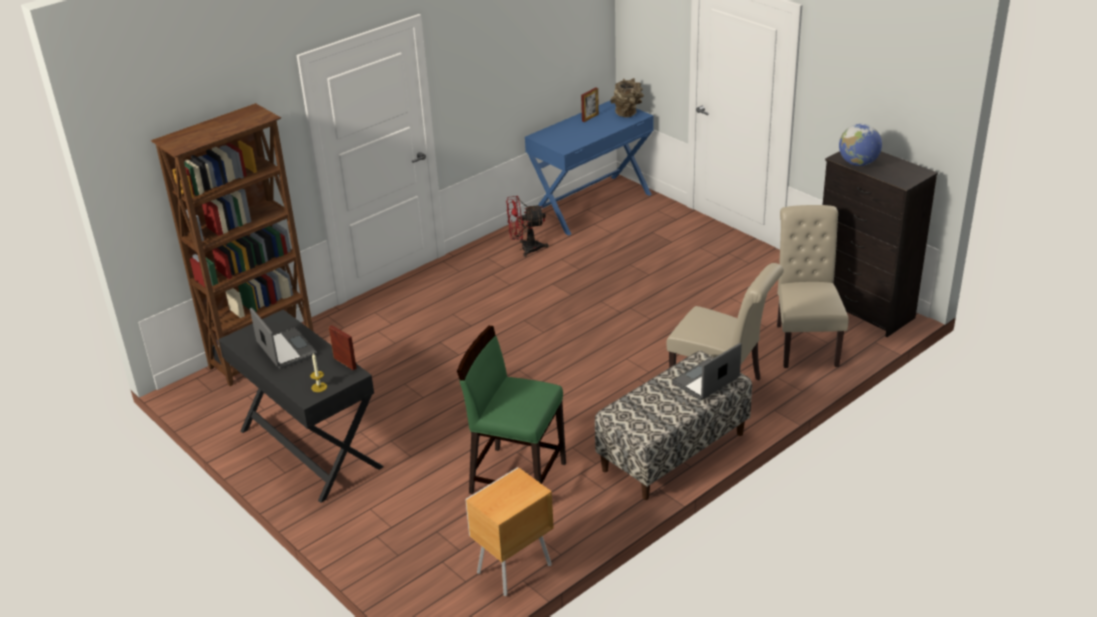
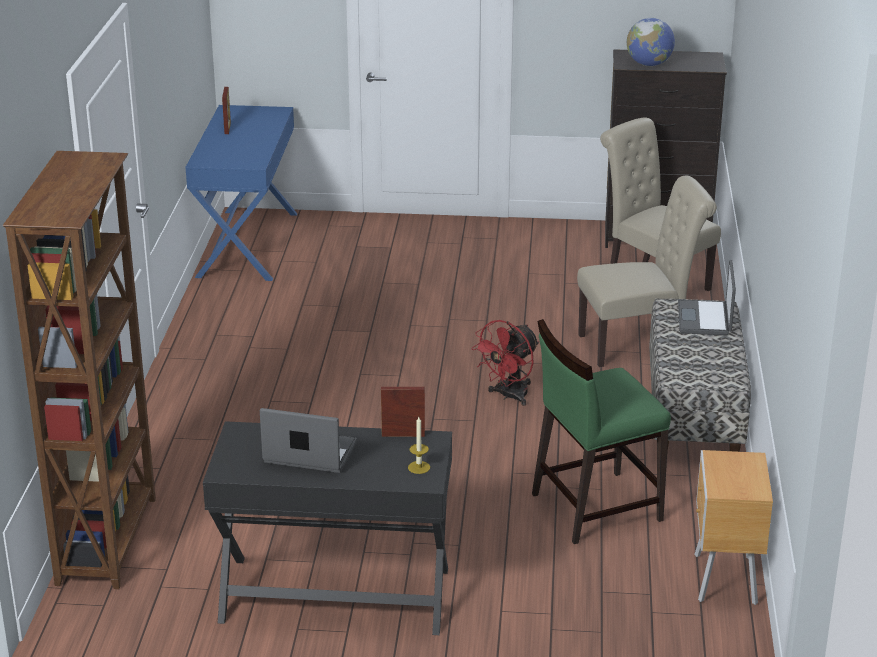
camera: 45 degrees left, 5 degrees down
(525, 249) = (245, 310): red fan -> red fan (509, 396)
(628, 114) = (263, 113): brown vase -> none

